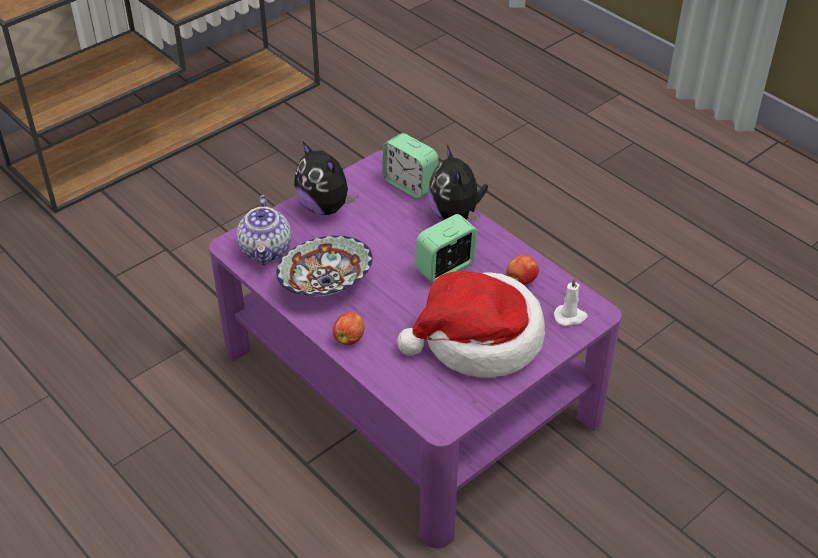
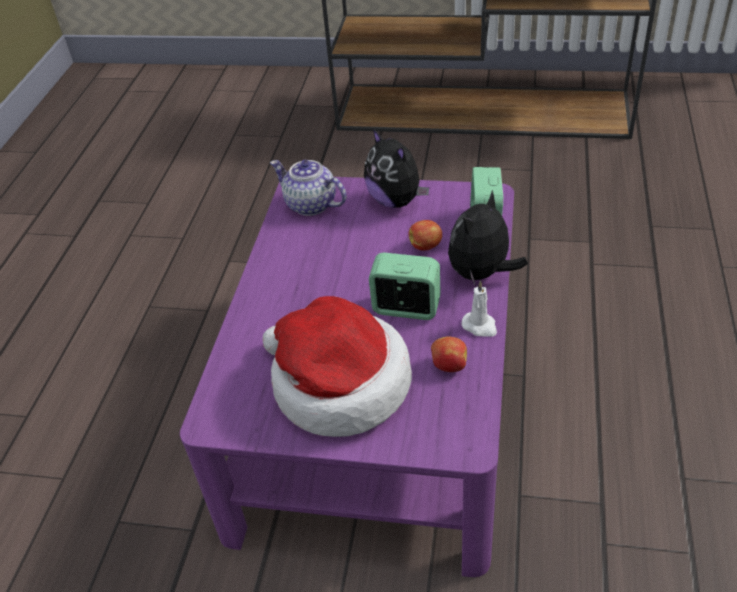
camera: 55 degrees right, 0 degrees up
(266, 250) = (310, 205): teapot -> teapot turned 75 degrees clockwise
(325, 207) = (396, 200): plush toy -> plush toy turned 45 degrees counterclockwise
(326, 285) = (306, 257): bowl -> none
(349, 338) = (258, 306): apple -> apple (426, 246)
(570, 317) = (440, 431): white candle -> white candle (480, 326)

